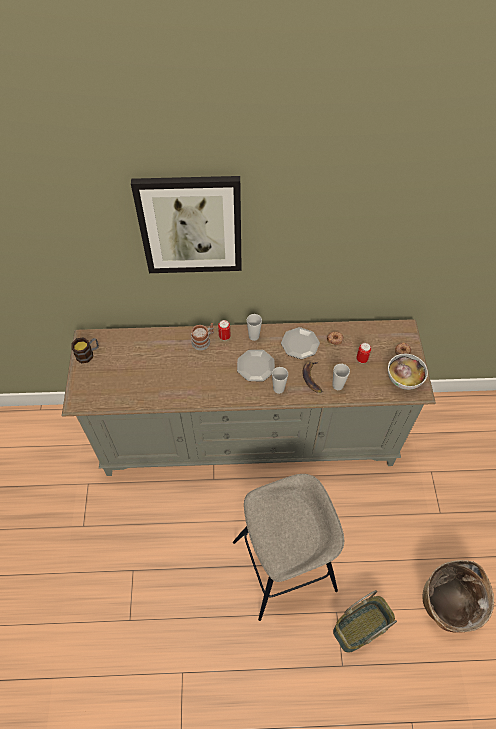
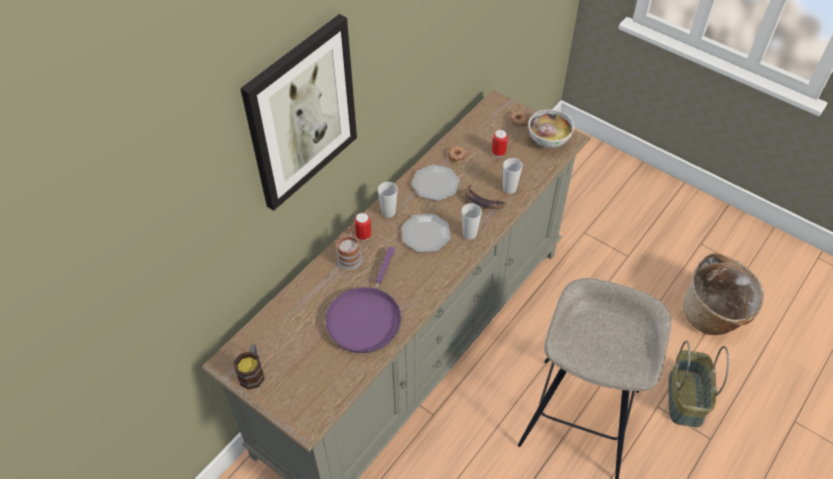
camera: 50 degrees left, 5 degrees down
(167, 379) = (365, 317): none -> purple frying pan

